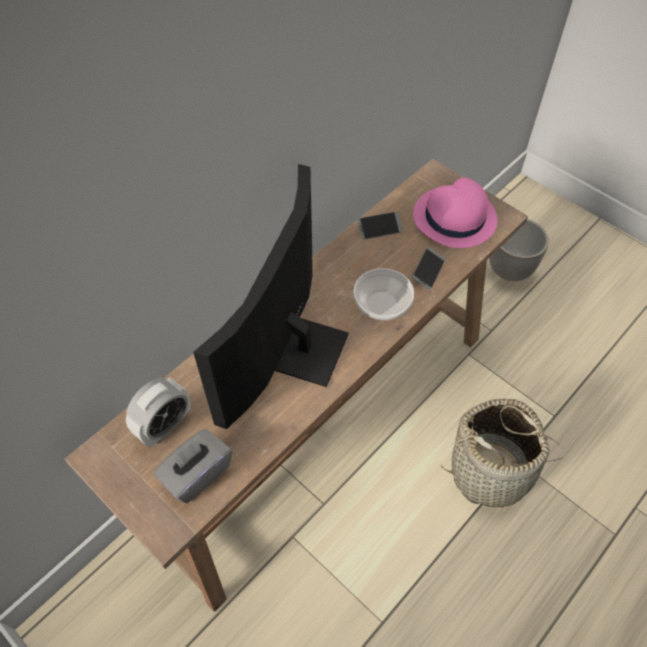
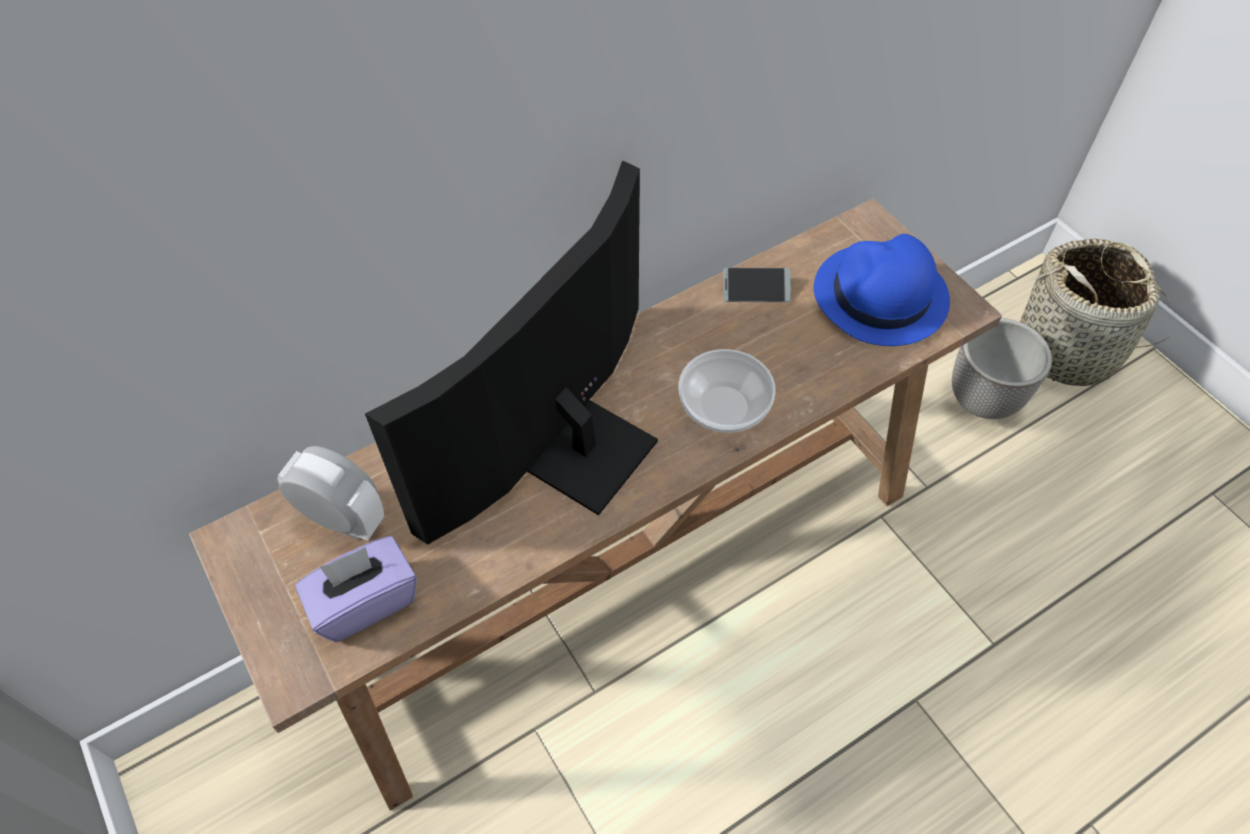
camera: 15 degrees right, 0 degrees up
(165, 426) = (343, 519): alarm clock -> alarm clock turned 120 degrees counterclockwise
(197, 474) = (365, 601): grey tissue box -> purple tissue box
(428, 271) = (812, 370): phone -> none
(454, 218) = (879, 297): pink hat -> blue hat
(491, 471) = (866, 706): basket -> basket (1067, 350)

